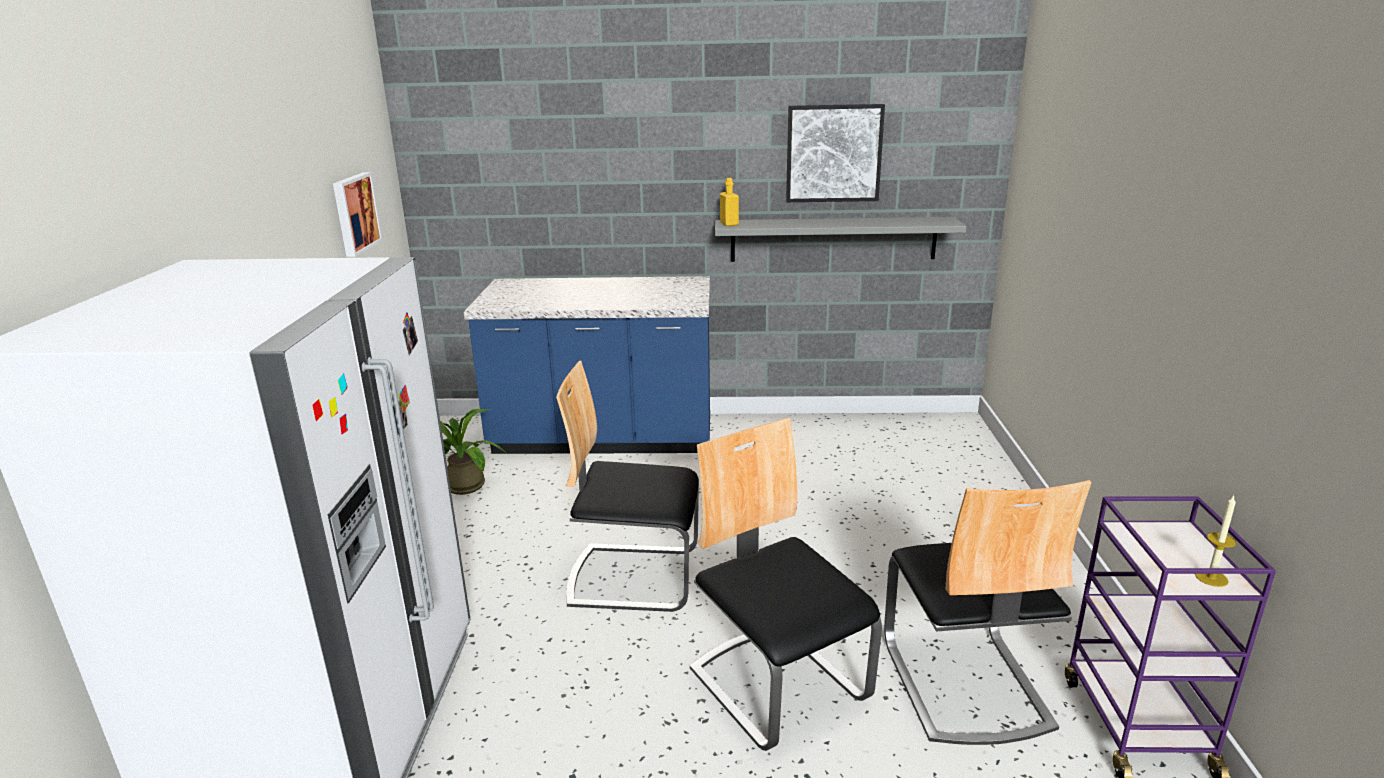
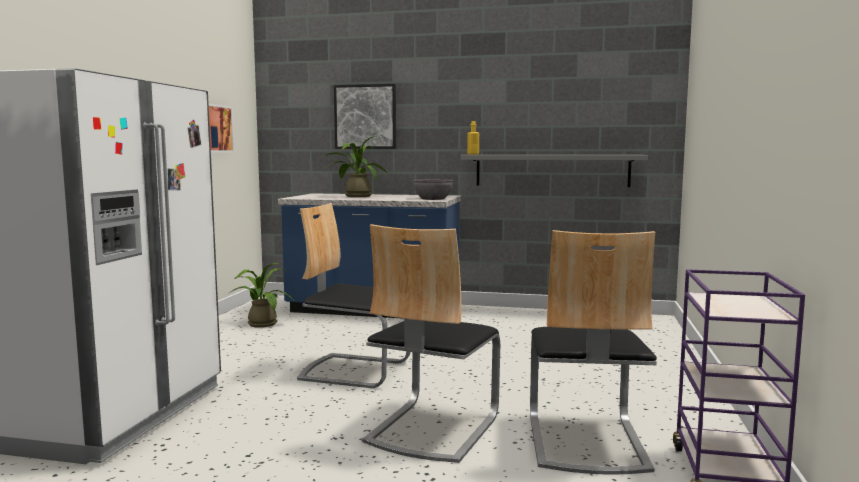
camera: 10 degrees right, 15 degrees down
(568, 292) = (355, 196): none -> potted plant
(684, 298) = (432, 199): none -> grey bowl
(778, 685) = (432, 428): chair -> chair turned 135 degrees counterclockwise
(833, 153) = (551, 107): picture -> picture (365, 117)
(1211, 577) = (759, 312): candle -> none

